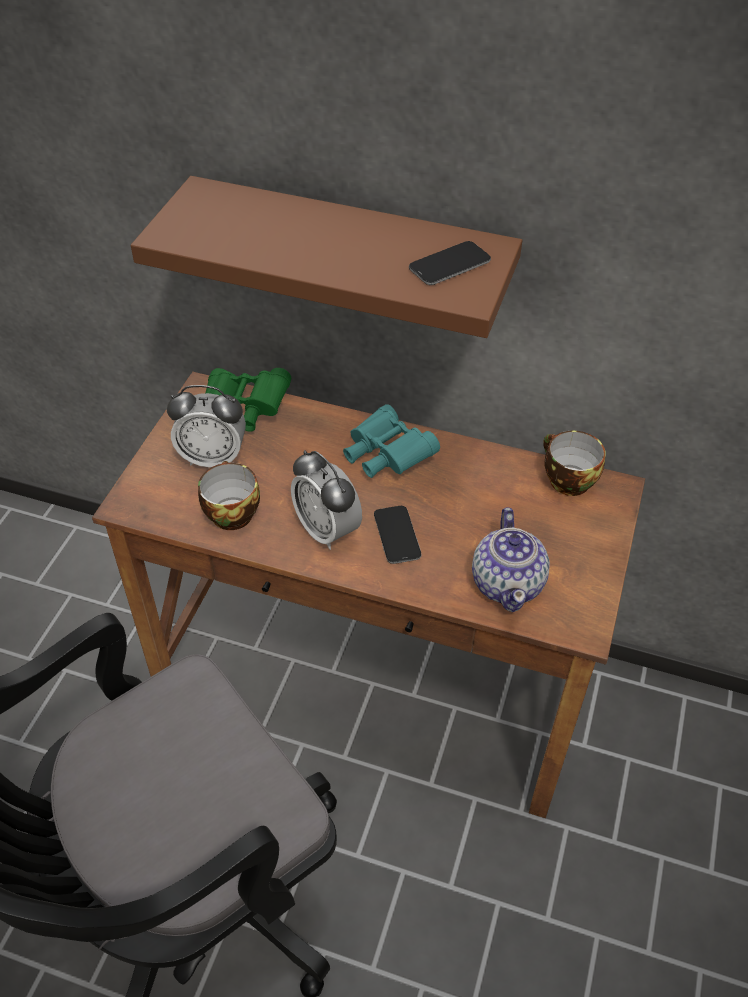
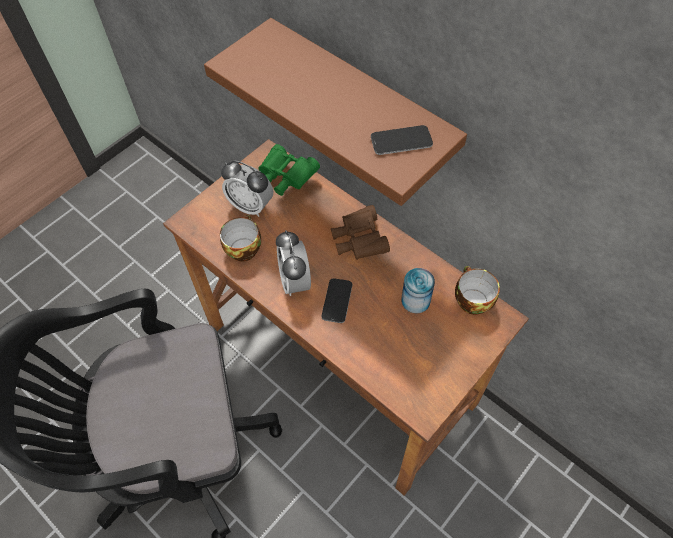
camera: 25 degrees right, 10 degrees up
(386, 456) = (359, 241): turquoise binoculars -> brown binoculars
(498, 502) = (415, 300): none -> can
(508, 583) = (391, 361): teapot -> none

